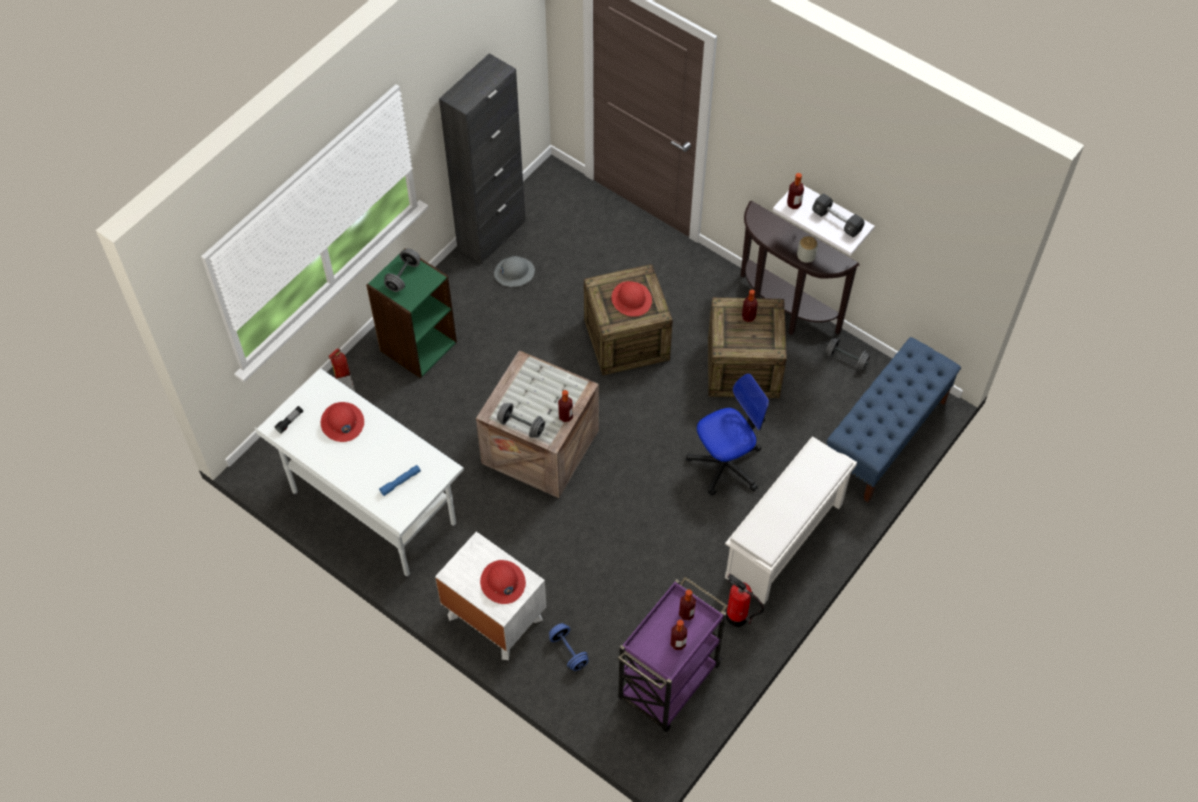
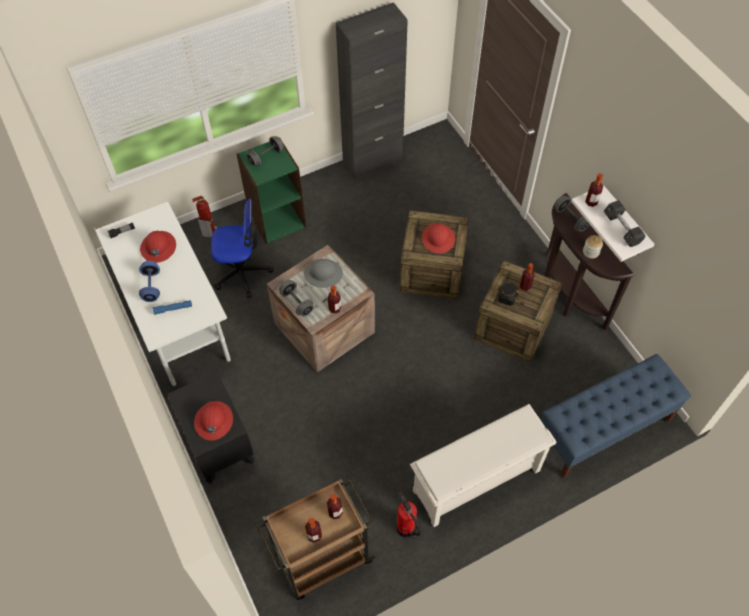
camera: 25 degrees right, 0 degrees up
(494, 617) = (218, 445): white nightstand -> black nightstand
(514, 272) = (374, 192): grey hard hat -> grey hard hat (323, 274)
(568, 651) = (259, 497): blue dumbbell -> blue dumbbell (151, 286)
(668, 684) = (321, 559): purple cart -> brown cart
(725, 464) = (460, 398): office chair -> office chair (242, 272)
(735, 337) = (506, 298): none -> black jar
(846, 359) = (601, 353): grey dumbbell -> grey dumbbell (570, 219)

